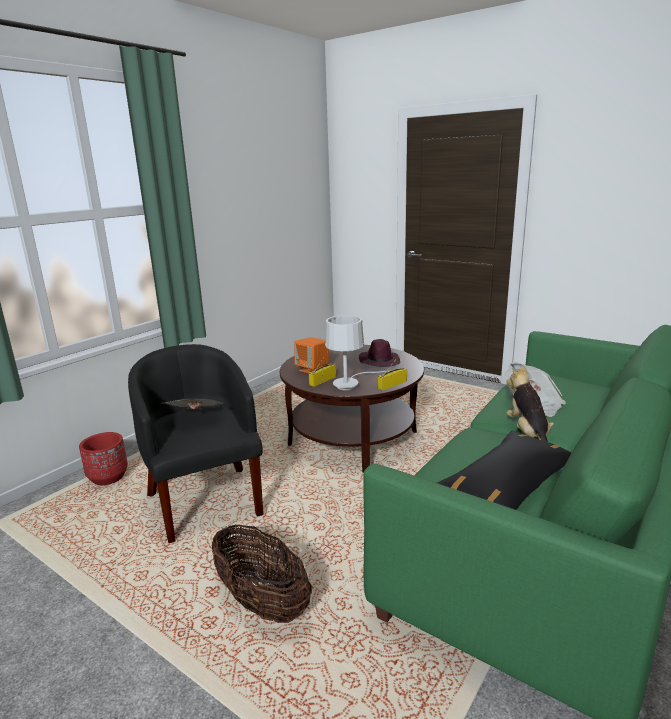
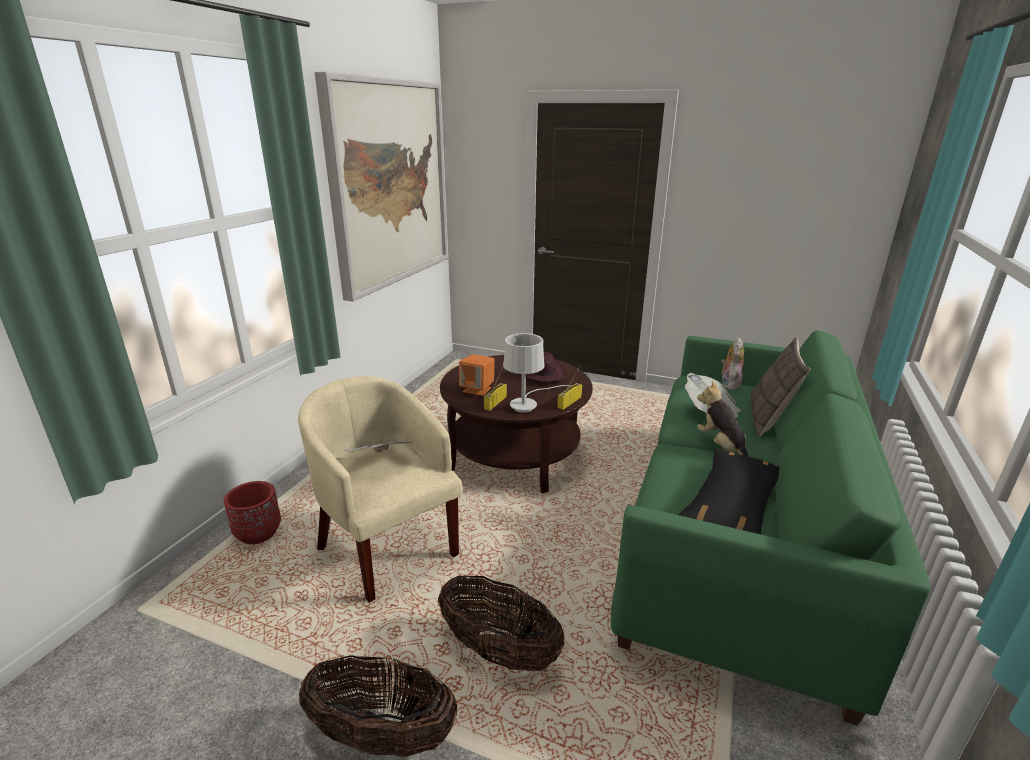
camera: 15 degrees left, 5 degrees up
(129, 654) = (382, 735): none -> basket
(205, 500) = (387, 546): black armchair -> beige armchair
(268, 192) = (390, 184): none -> picture
(569, 380) = (729, 384): none -> plush toy
(596, 414) = (769, 420): none -> pillow

